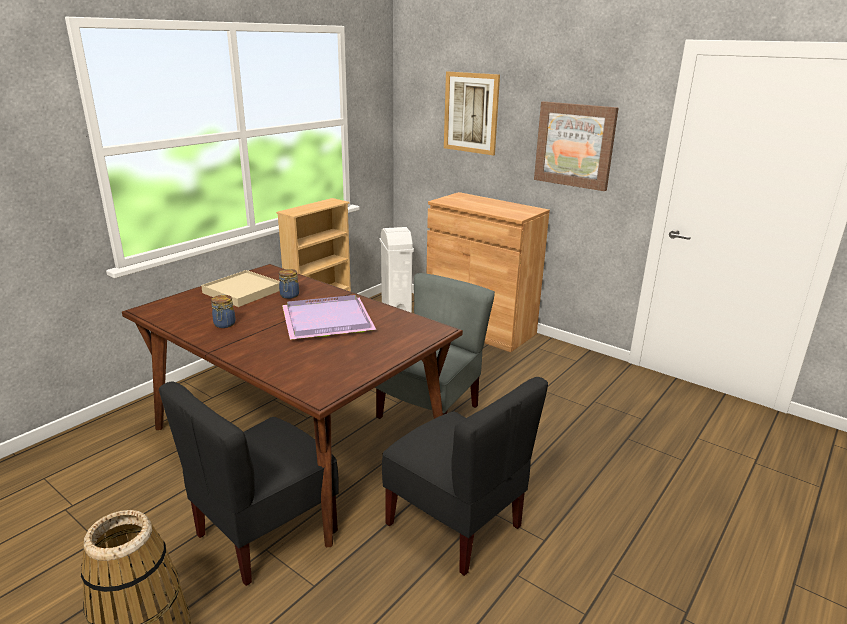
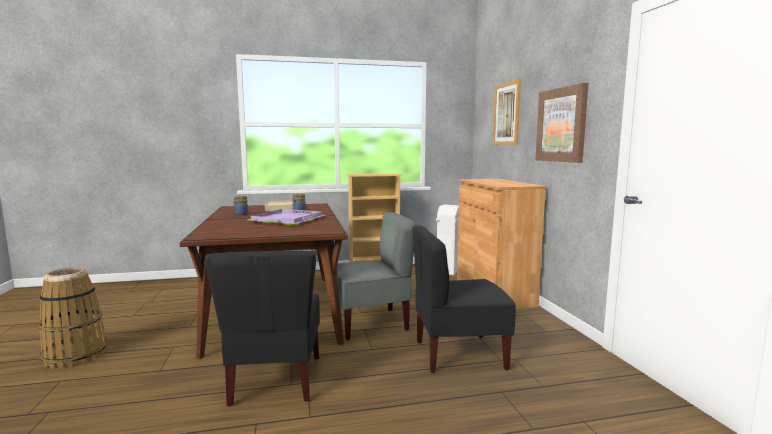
camera: 40 degrees right, 15 degrees down
(265, 533) = (187, 340): black chair -> black chair (458, 354)

